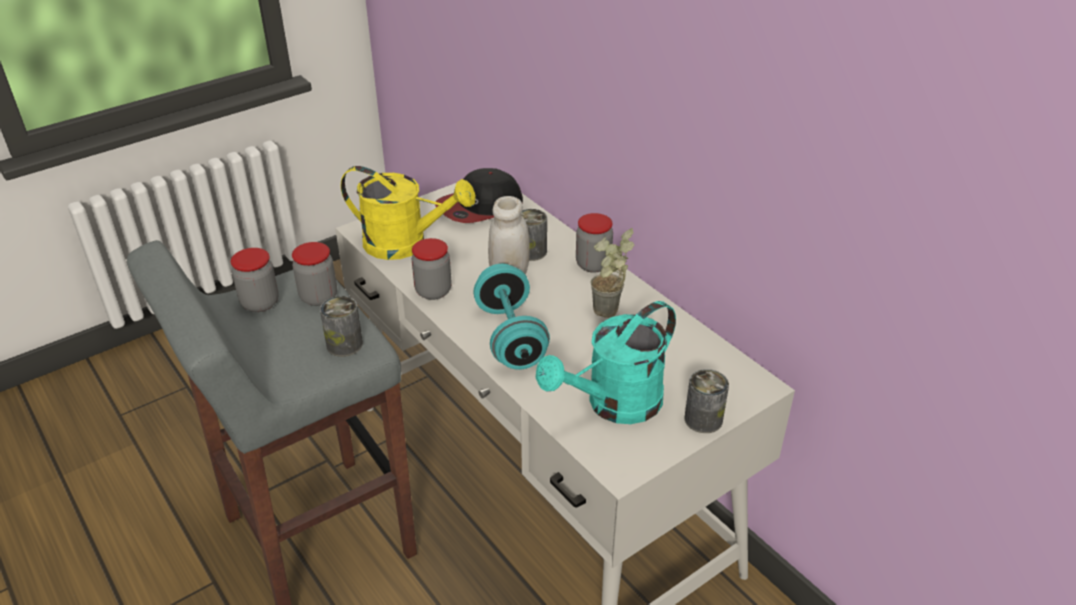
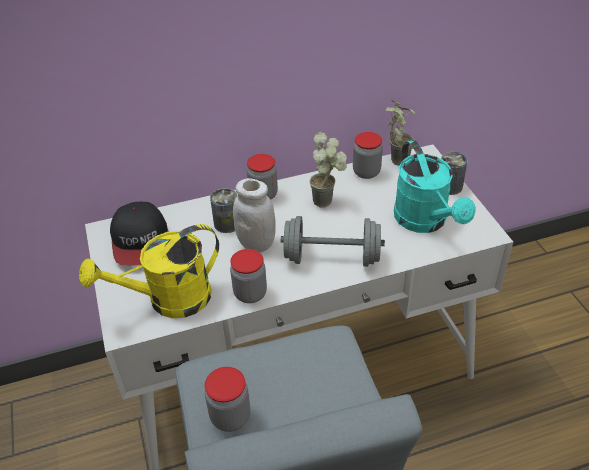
camera: 70 degrees left, 5 degrees up
(318, 297) = (241, 367): jar -> jar (366, 172)
(344, 344) = (322, 356): can -> none
(406, 244) = (169, 300): yellow watering can -> yellow watering can turned 150 degrees counterclockwise
(511, 337) = (332, 258): turquoise dumbbell -> grey dumbbell
(732, 357) = (394, 159): none -> potted plant

